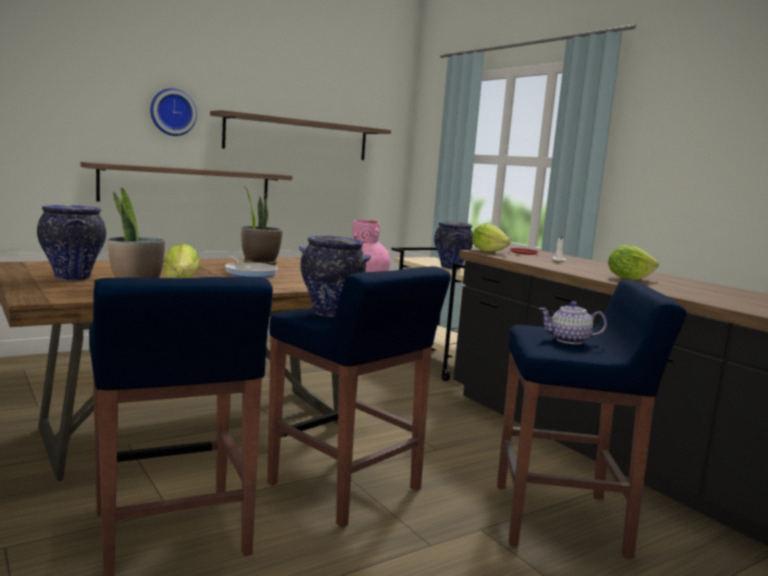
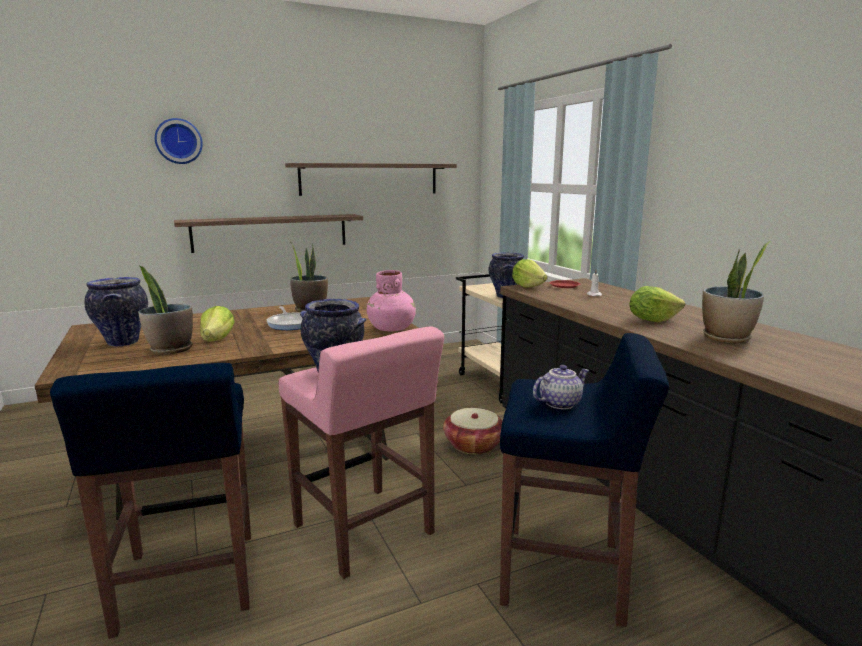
camera: 10 degrees right, 5 degrees up
(172, 112) = (251, 168): wall clock -> wall clock (178, 141)
(346, 488) = (364, 531): blue stool -> pink stool
(430, 416) = (473, 445): none -> basket
(569, 341) = (559, 403): teapot -> teapot turned 135 degrees clockwise
(704, 292) = (726, 338): none -> potted plant

